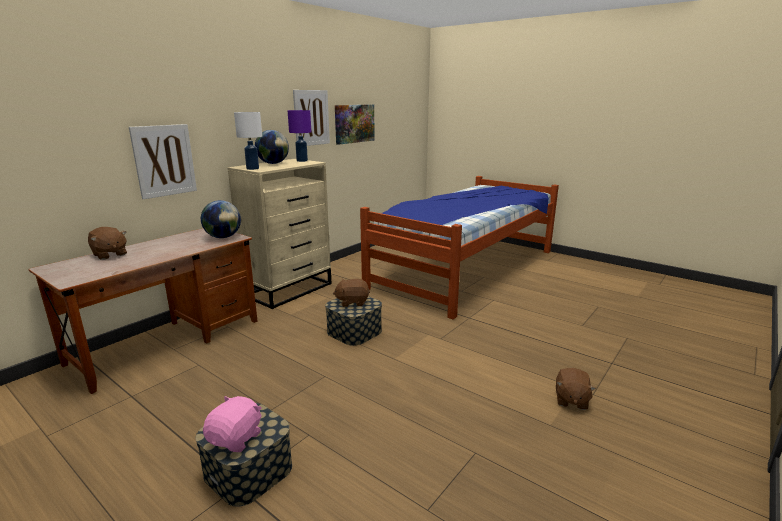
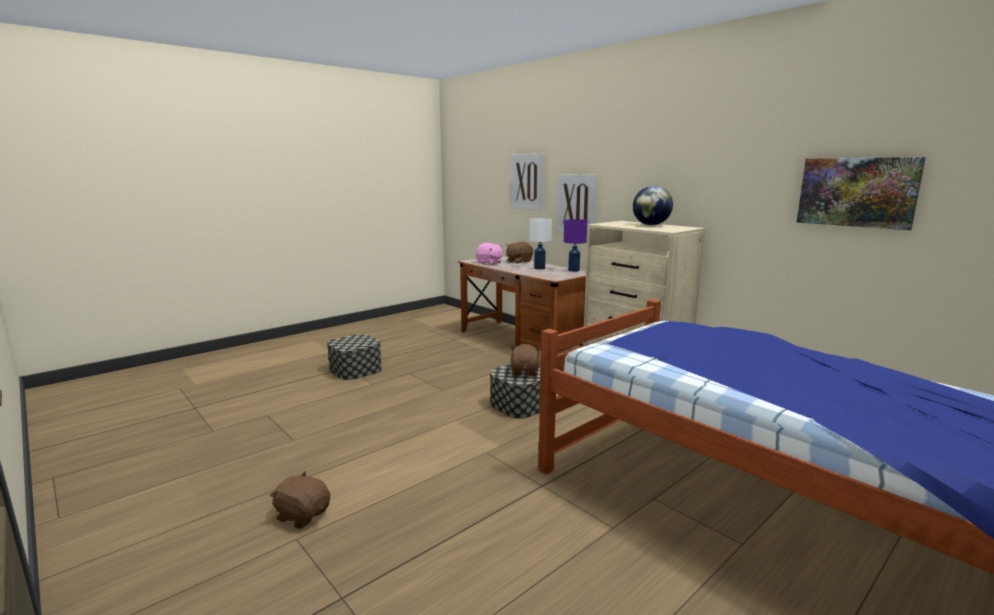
camera: 100 degrees right, 5 degrees down
(223, 237) = (557, 276): globe -> none
(236, 438) = (348, 341): pink plush toy -> pink plush toy (489, 263)
(252, 168) = (609, 223): white table lamp -> white table lamp (539, 268)
(301, 161) = (680, 228): purple table lamp -> purple table lamp (574, 270)
(311, 118) = (752, 176): picture -> picture (527, 181)

